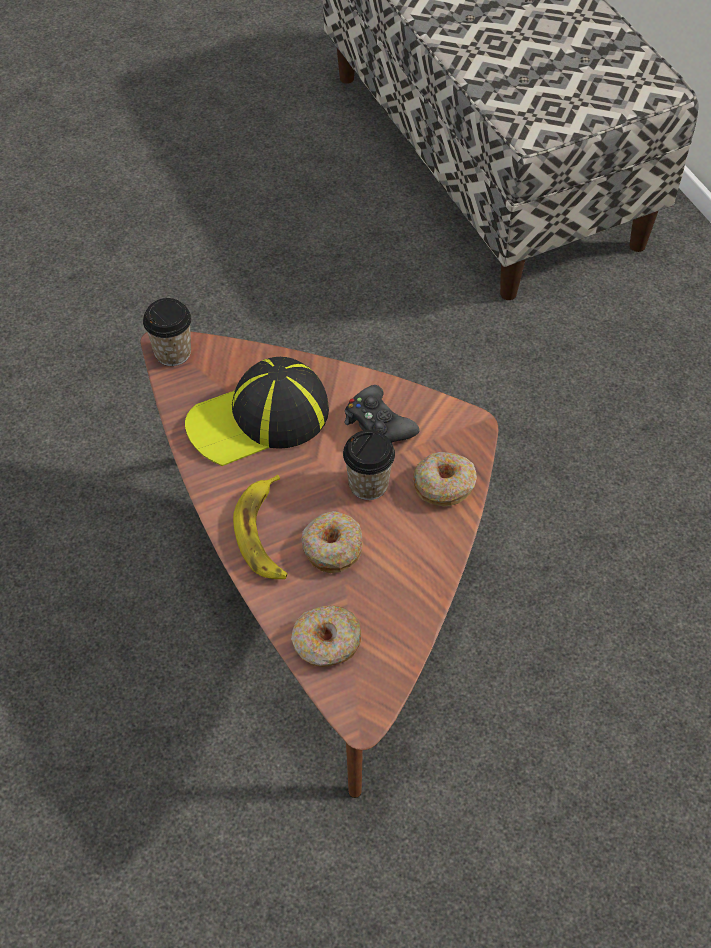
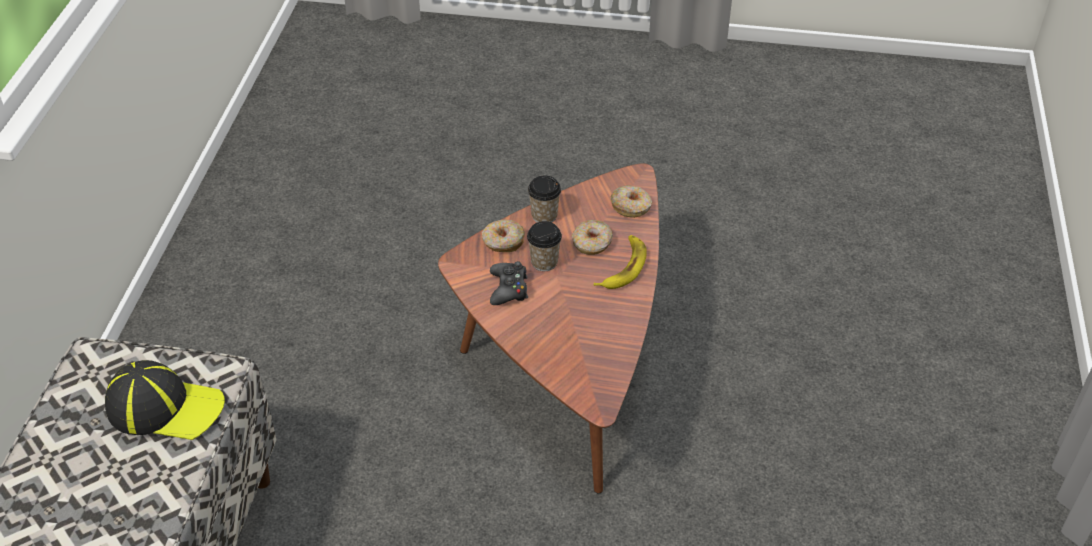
camera: 145 degrees left, 10 degrees down
(173, 353) = (598, 399): cup -> cup (544, 216)
(259, 419) = (576, 328): cap -> cap (165, 407)

